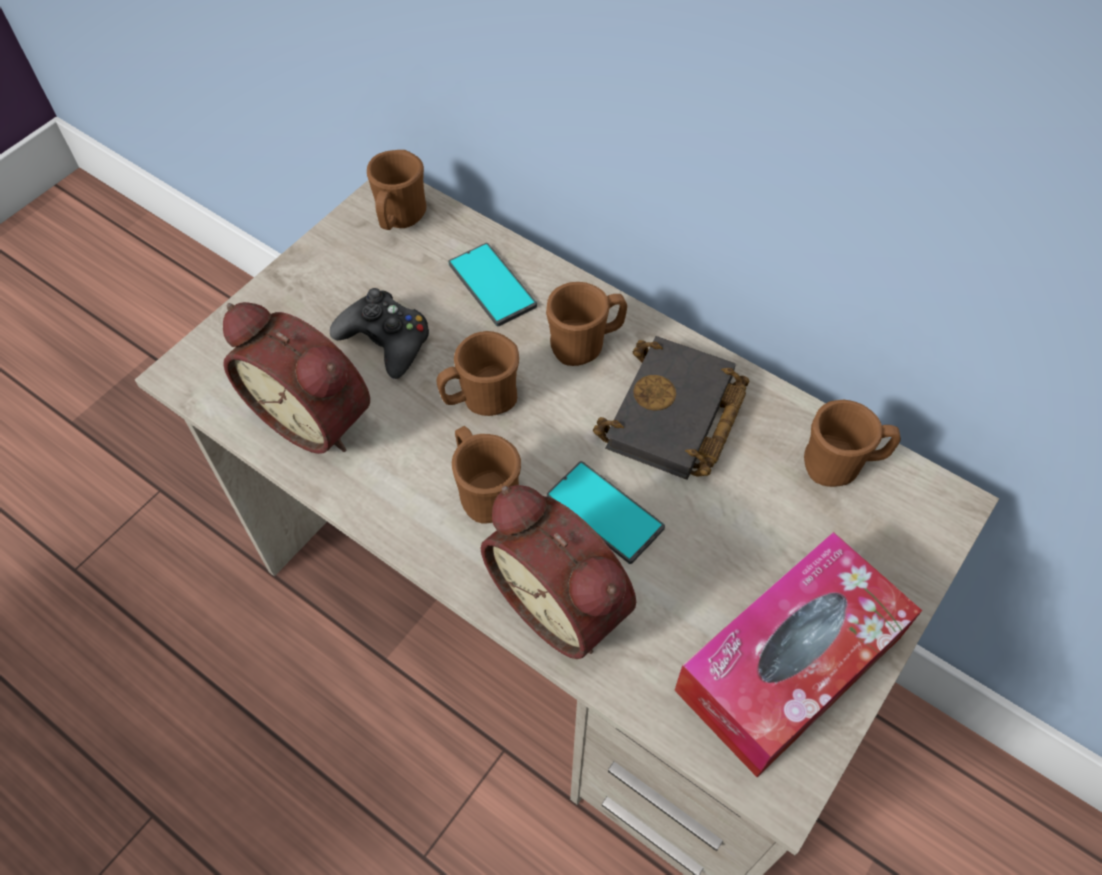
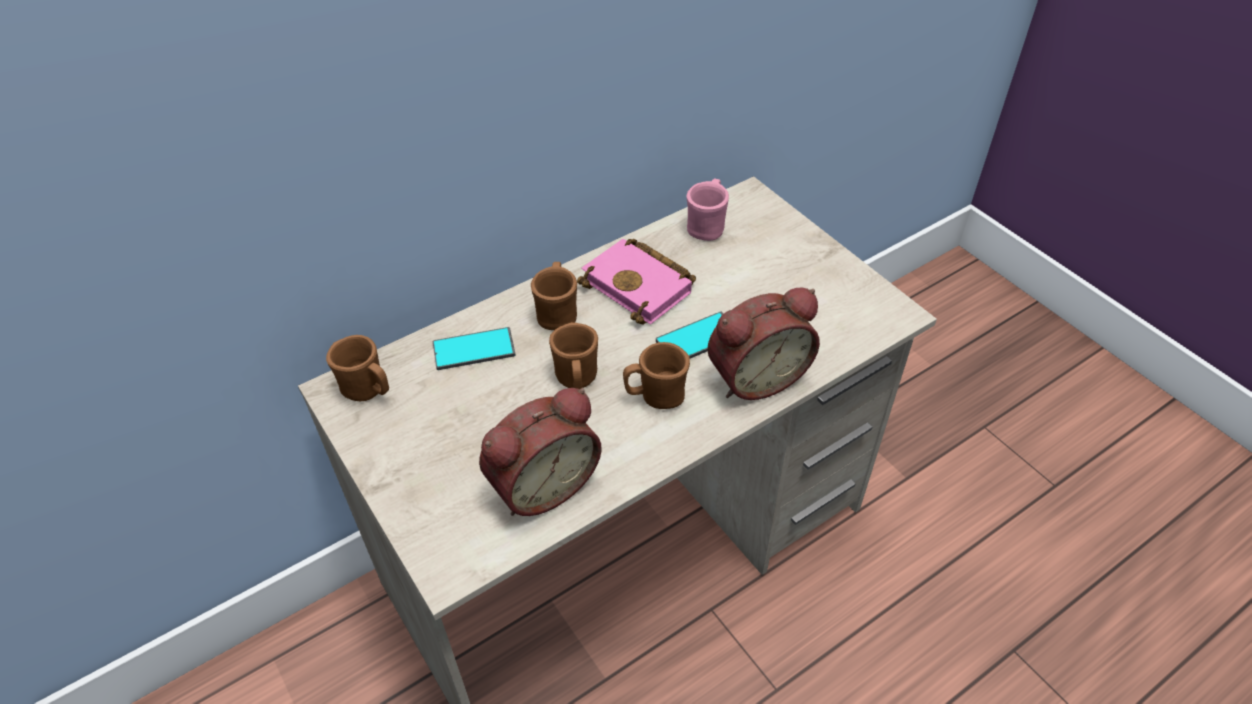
camera: 70 degrees left, 10 degrees down
(386, 340) = (491, 424): black game controller -> none
(674, 419) = (641, 286): black book -> pink book
(788, 664) = (828, 288): tissue box -> none
(840, 465) = (707, 226): brown mug -> pink mug

